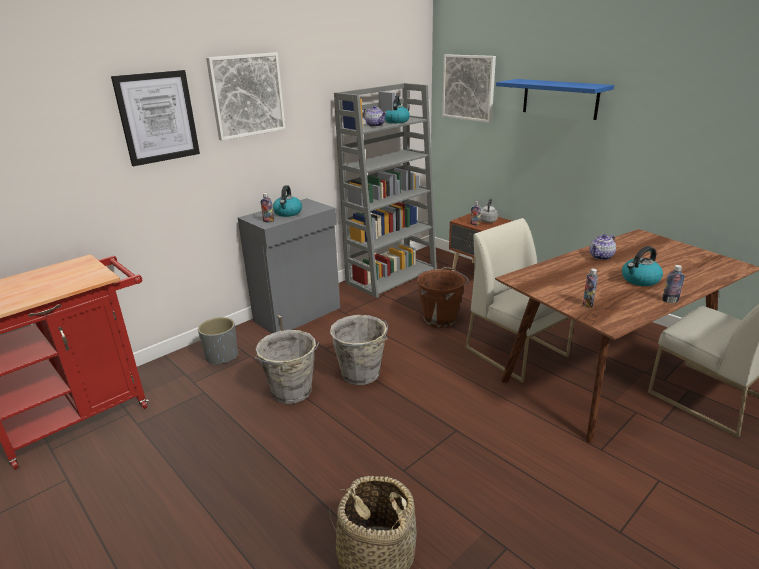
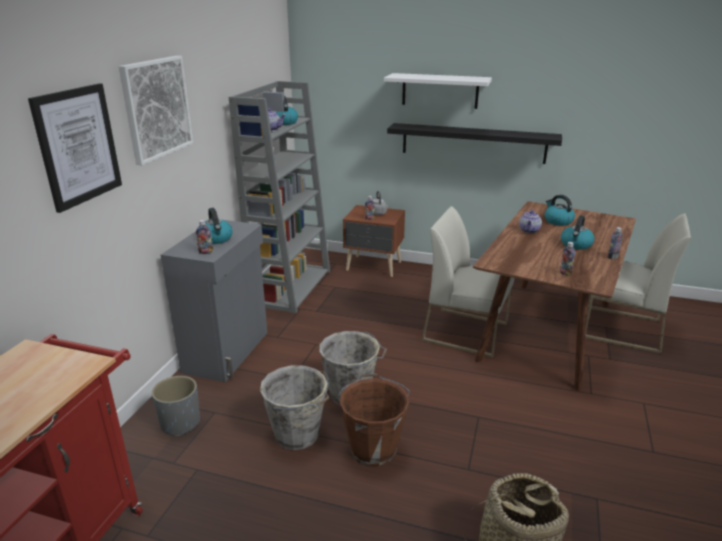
camera: 30 degrees left, 0 degrees up
(440, 319) = (376, 318): brown bucket -> brown bucket (373, 448)
(468, 87) = (338, 82): picture -> none
(560, 98) = (440, 91): blue shelf -> white shelf
(589, 158) = (473, 143): none -> black shelf
(649, 253) = (557, 221): none -> kettle

